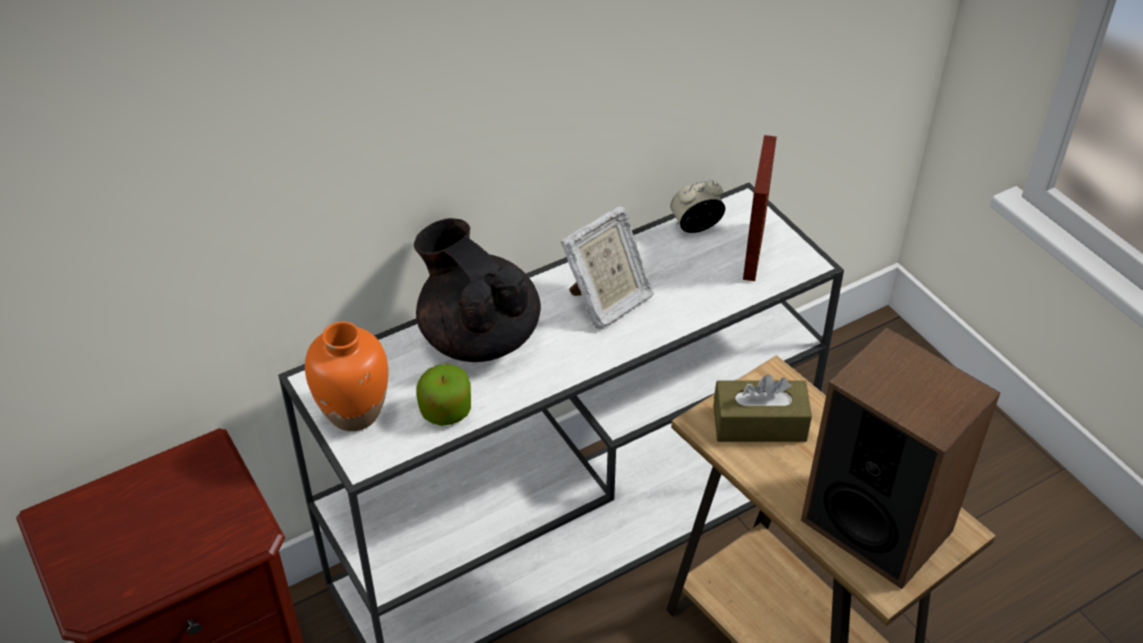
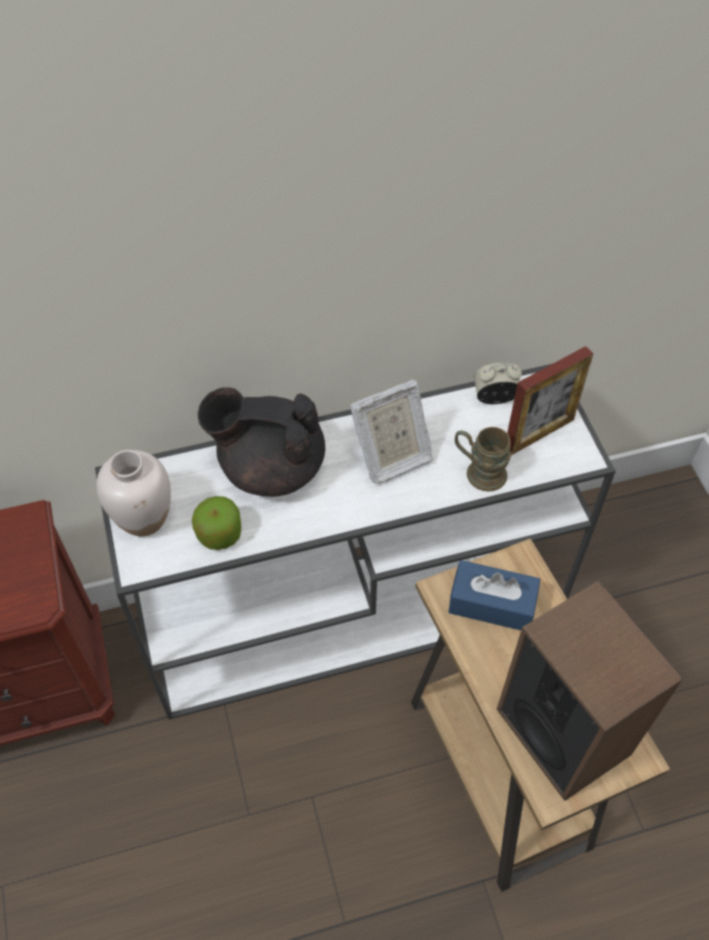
camera: 15 degrees right, 10 degrees up
(355, 413) = (144, 518): orange vase -> white vase
(478, 335) = (270, 467): black teapot -> black teapot turned 60 degrees counterclockwise
(704, 297) = (478, 472): none -> brown mug
(754, 250) = (539, 433): picture frame -> picture frame turned 150 degrees counterclockwise
(759, 423) = (492, 604): brown tissue box -> blue tissue box

